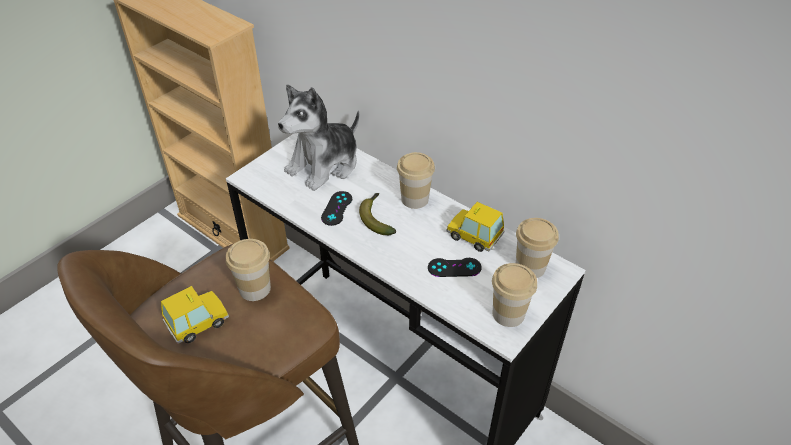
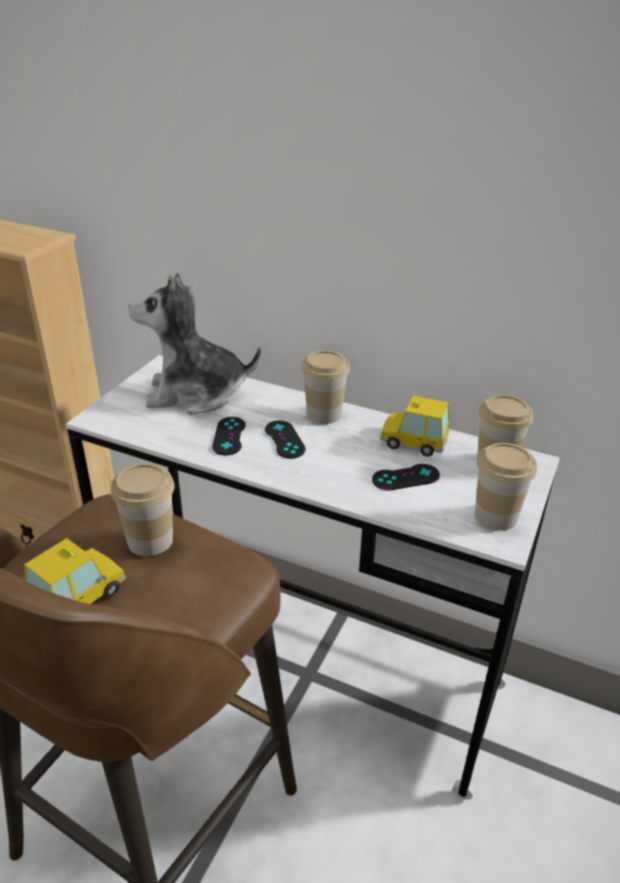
camera: 15 degrees left, 10 degrees down
(324, 165) = (195, 394): plush toy -> plush toy turned 60 degrees clockwise
(376, 218) = (284, 439): banana -> black game controller

